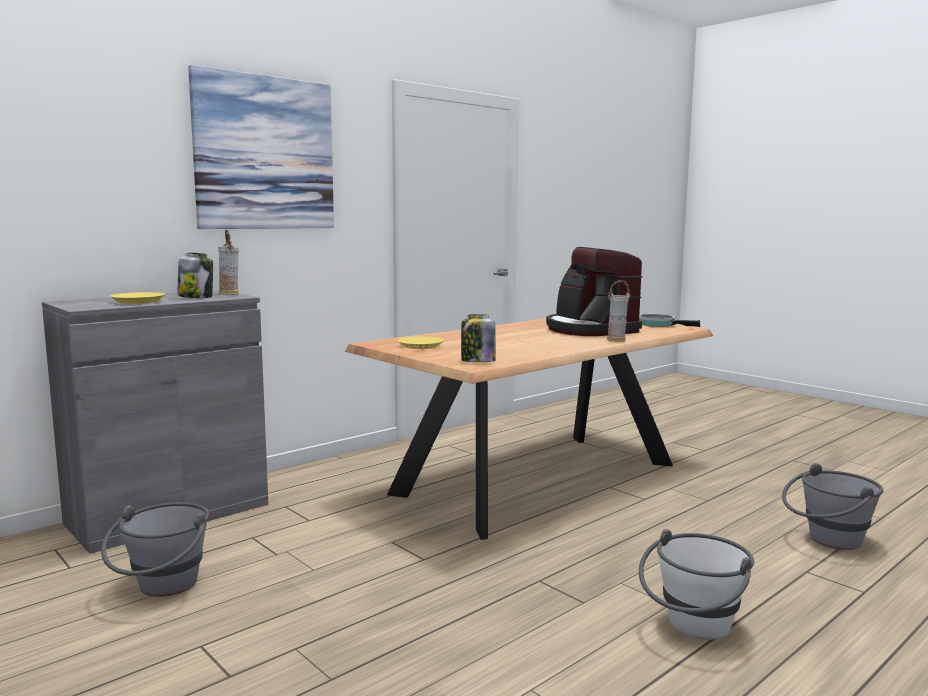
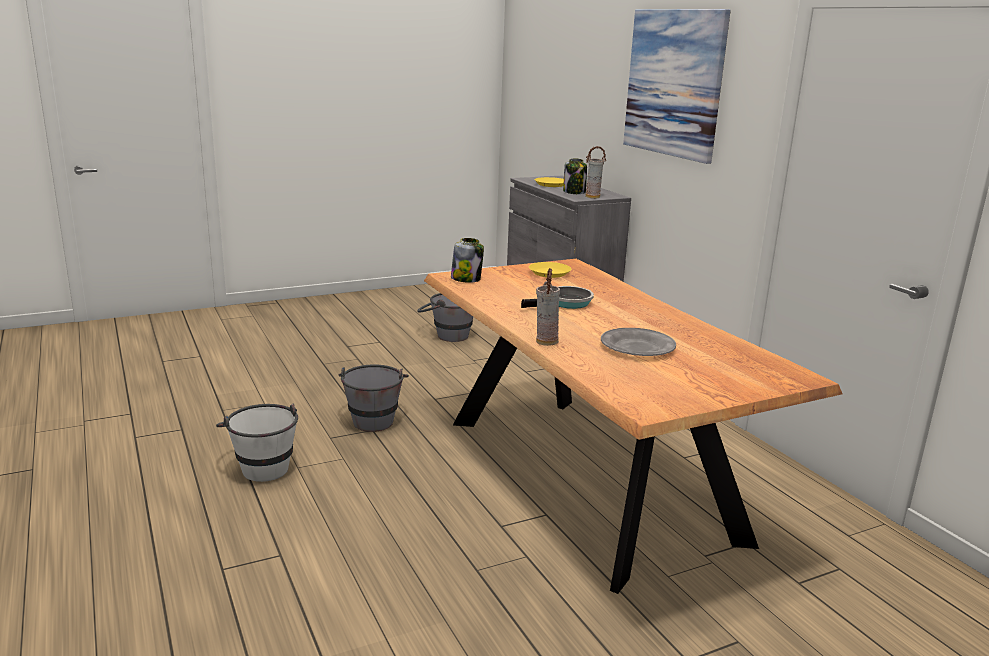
camera: 105 degrees right, 10 degrees up
(589, 330) = (637, 347): coffee machine -> grey plate
(659, 324) = (685, 399): frying pan -> frying pan (566, 303)
(827, 541) = (321, 606): grey bucket -> grey bucket (373, 418)

